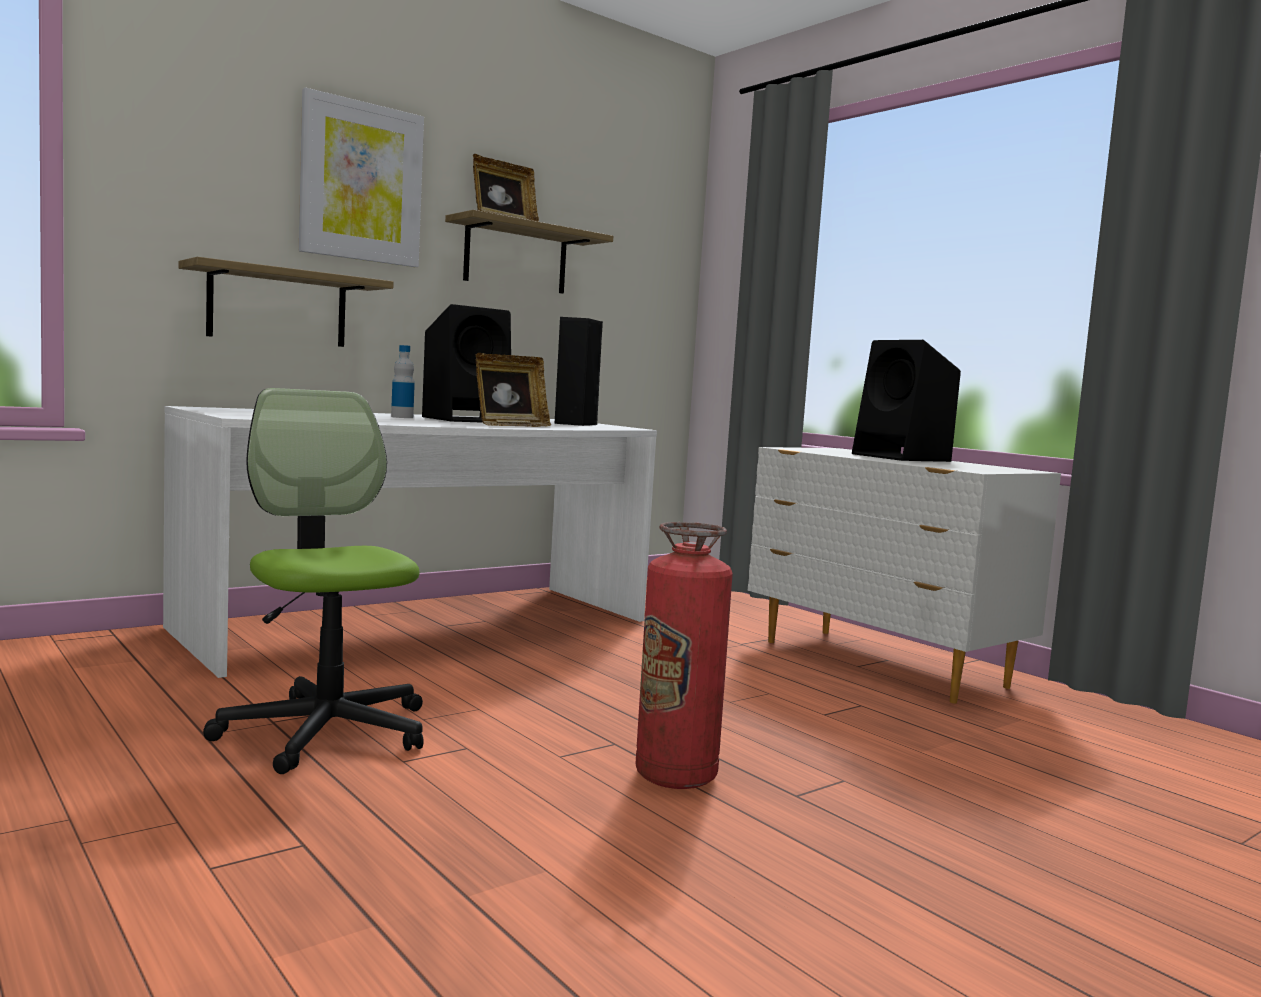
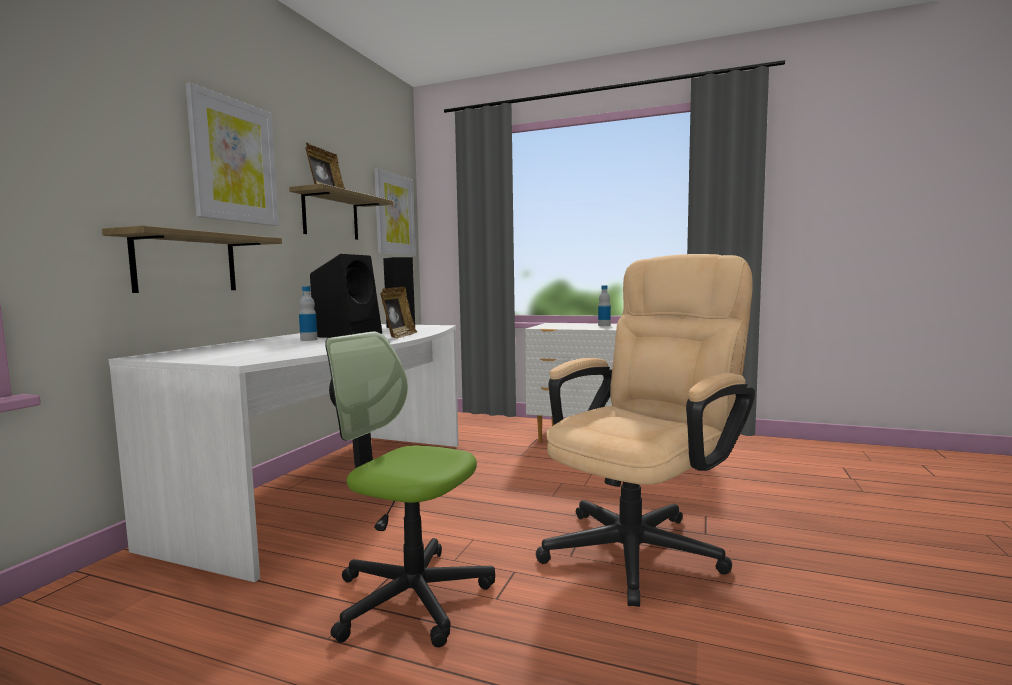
camera: 30 degrees left, 0 degrees up
(645, 259) = (394, 214): none -> picture
(676, 776) = (642, 544): fire extinguisher -> beige office chair
(903, 458) = (604, 325): black speaker -> bottle

